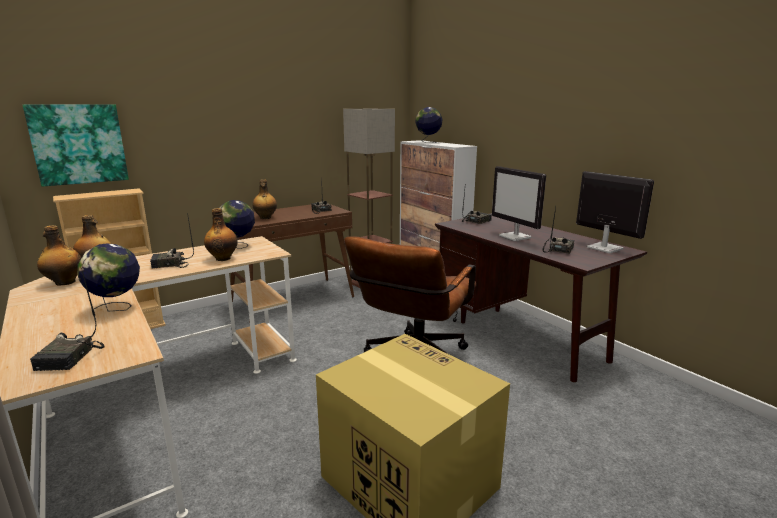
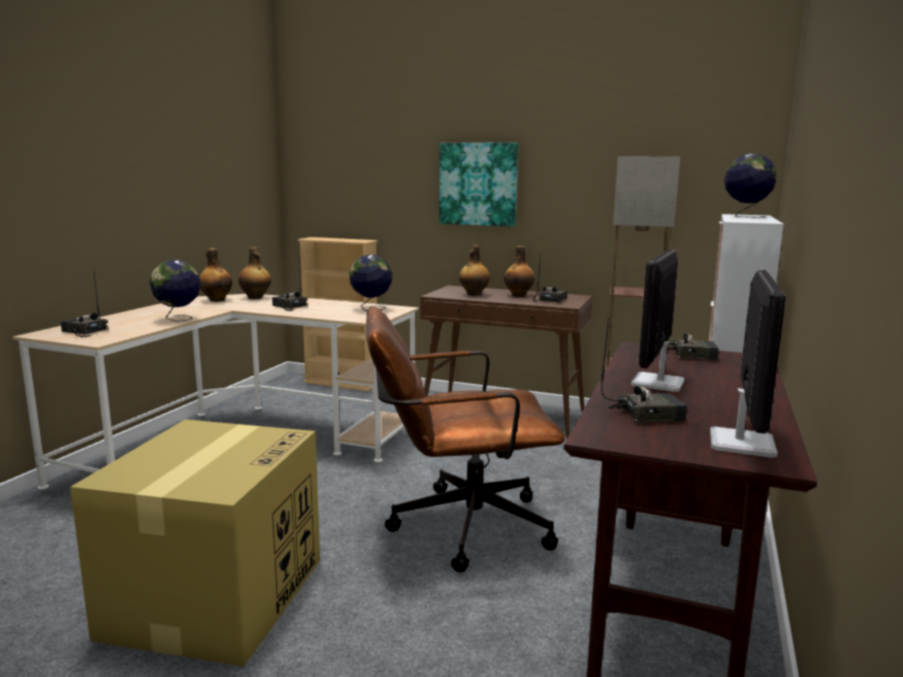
camera: 55 degrees right, 5 degrees down
(71, 358) = (84, 332): radio -> radio turned 60 degrees clockwise
(79, 144) = (336, 190): picture -> picture (478, 184)
(223, 258) = (329, 313): bottle -> bottle (519, 295)

